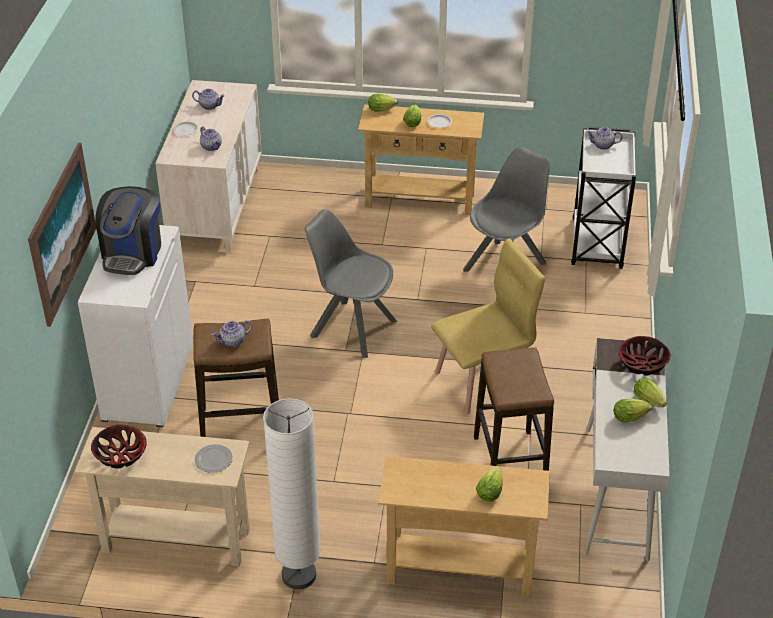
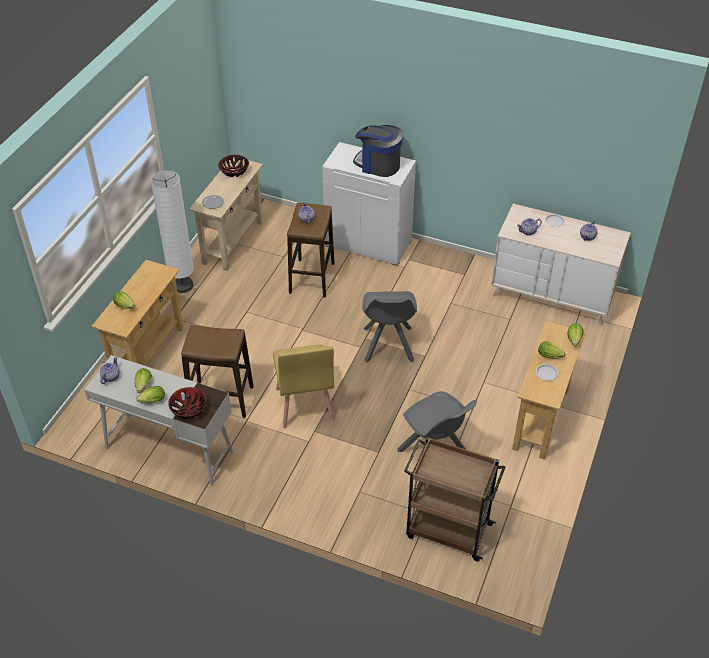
camera: 105 degrees right, 5 degrees up
(62, 232) = (348, 101): picture -> none
(351, 328) = (388, 346): grey chair -> grey chair turned 135 degrees clockwise
(597, 245) = (447, 530): white cart -> brown cart
(602, 145) = (474, 472): teapot -> teapot (110, 377)

